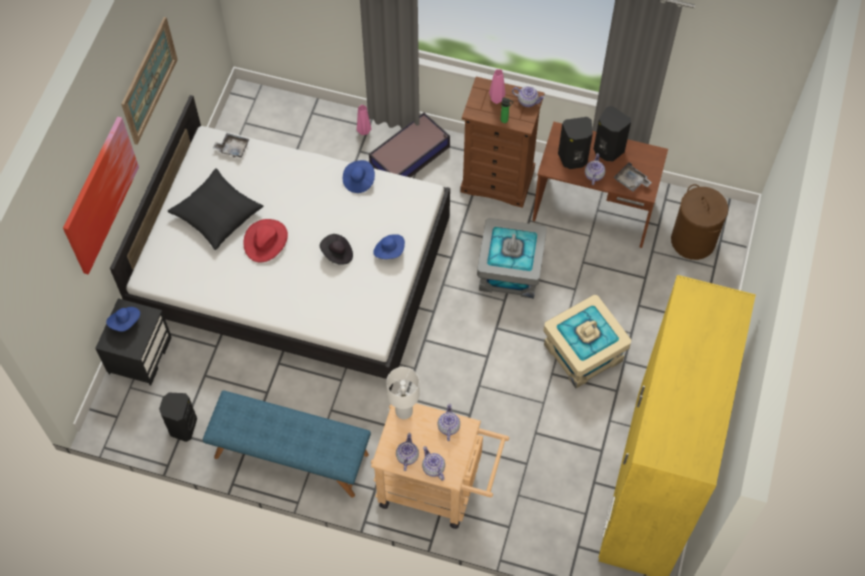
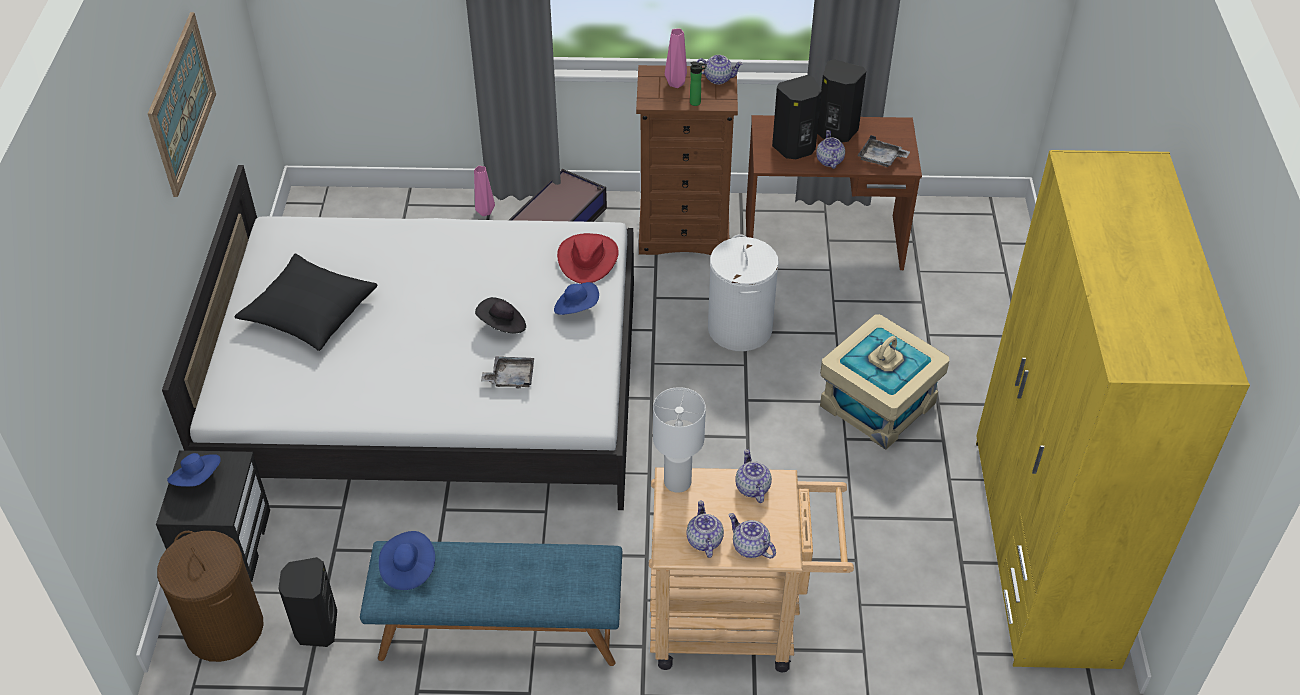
camera: 15 degrees left, 15 degrees down
(99, 195) = (133, 253): picture -> none
(233, 148) = (313, 232): grey tray -> grey tray (511, 377)
(265, 241) = (391, 329): red hat -> red hat (587, 258)
(358, 181) = (505, 236): blue hat -> blue hat (408, 568)
(510, 270) = (740, 329): grey storage box -> white laundry basket
(693, 241) = (966, 250): brown laundry basket -> brown laundry basket (225, 629)

